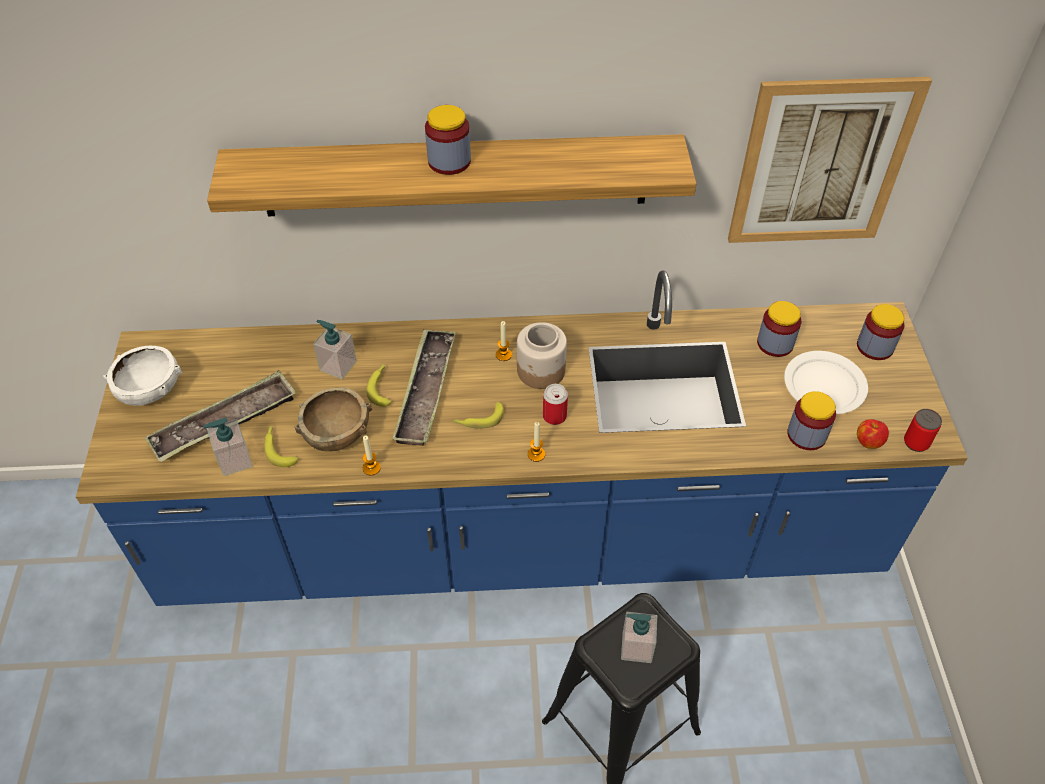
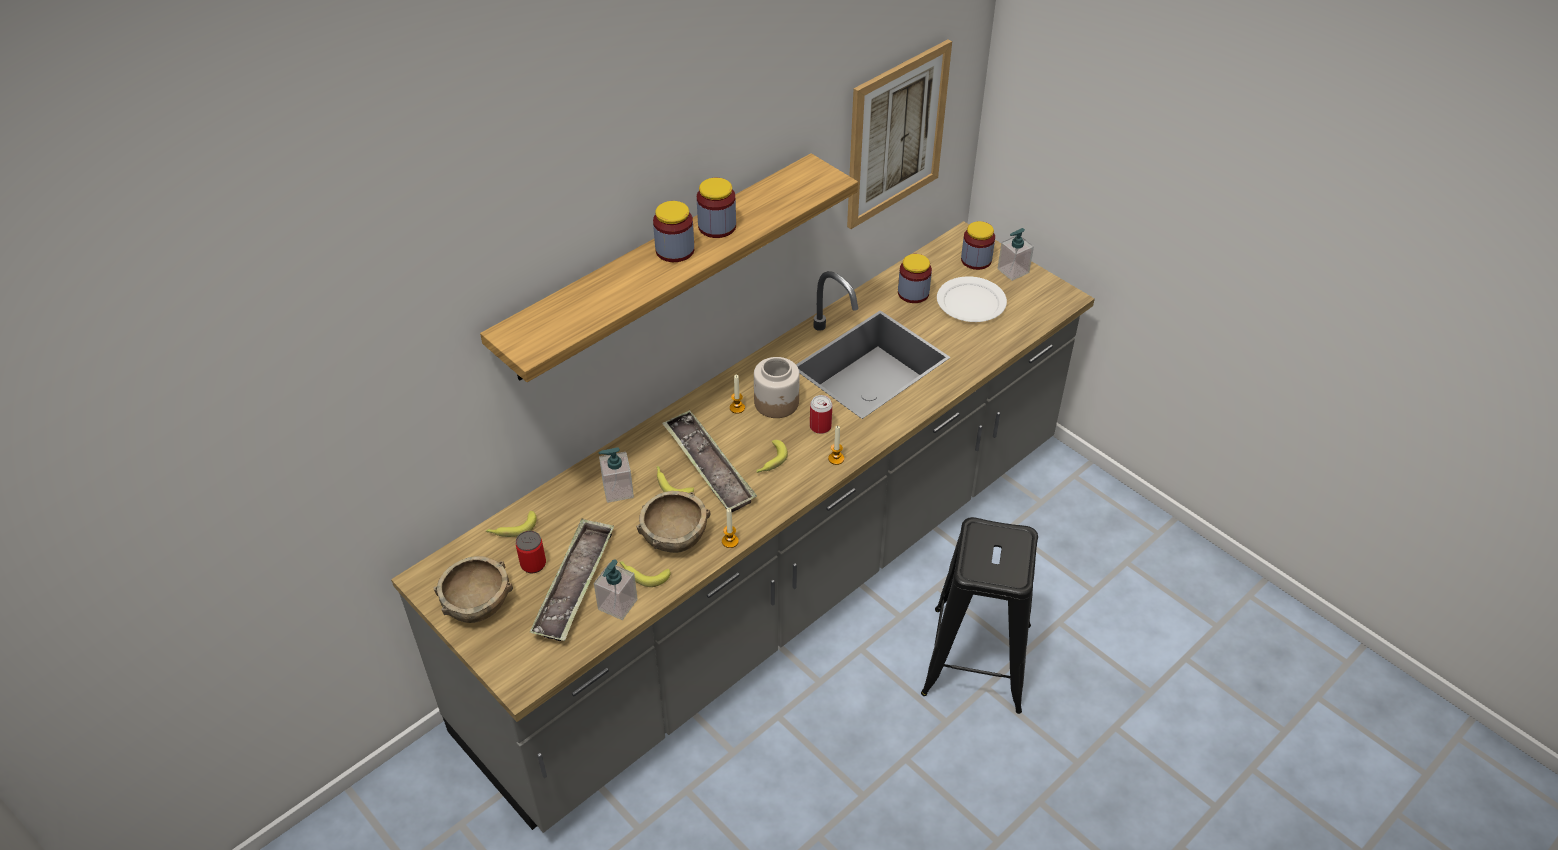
camera: 40 degrees left, 5 degrees down
(150, 389) = (478, 603): white bowl -> brown bowl
(234, 346) = (512, 528): none -> banana
(522, 536) = (779, 582): blue counter -> grey counter
(636, 647) = (996, 554): soap dispenser -> soap dispenser (1013, 271)
(806, 435) = (992, 340): jar -> jar (717, 226)
(868, 442) = (1031, 322): apple -> none
(916, 442) = (1058, 306): can -> can (533, 564)

